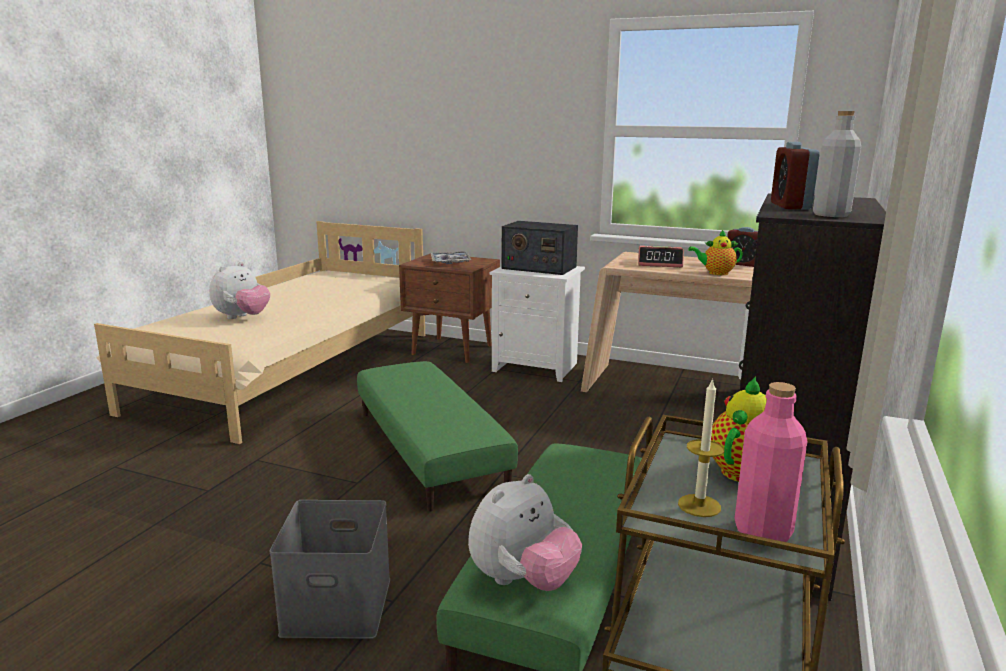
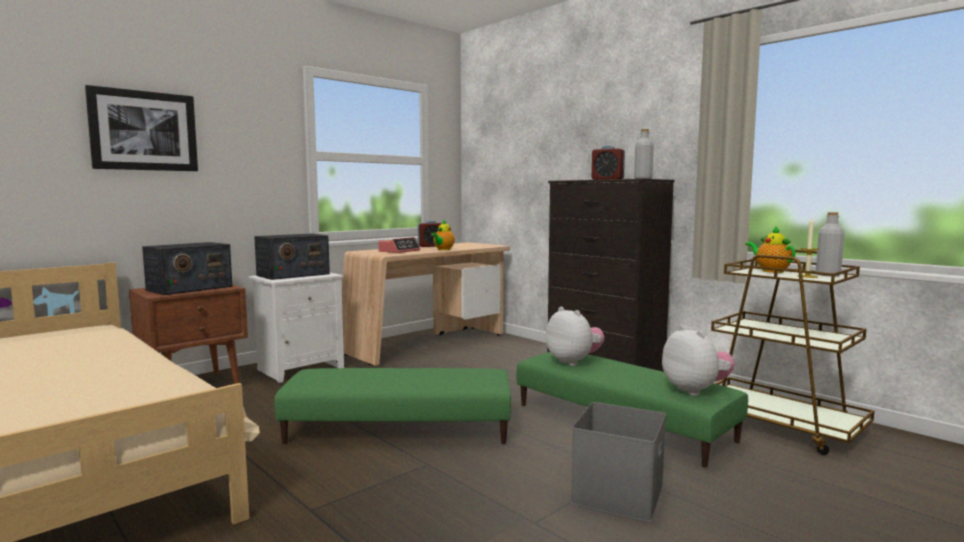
camera: 65 degrees left, 10 degrees down
(242, 317) = (74, 389): plush toy -> plush toy (574, 362)
(450, 112) = (144, 131): none -> picture
(450, 262) = (189, 288): tray -> radio
(762, 531) = (828, 275): pink bottle -> grey bottle

